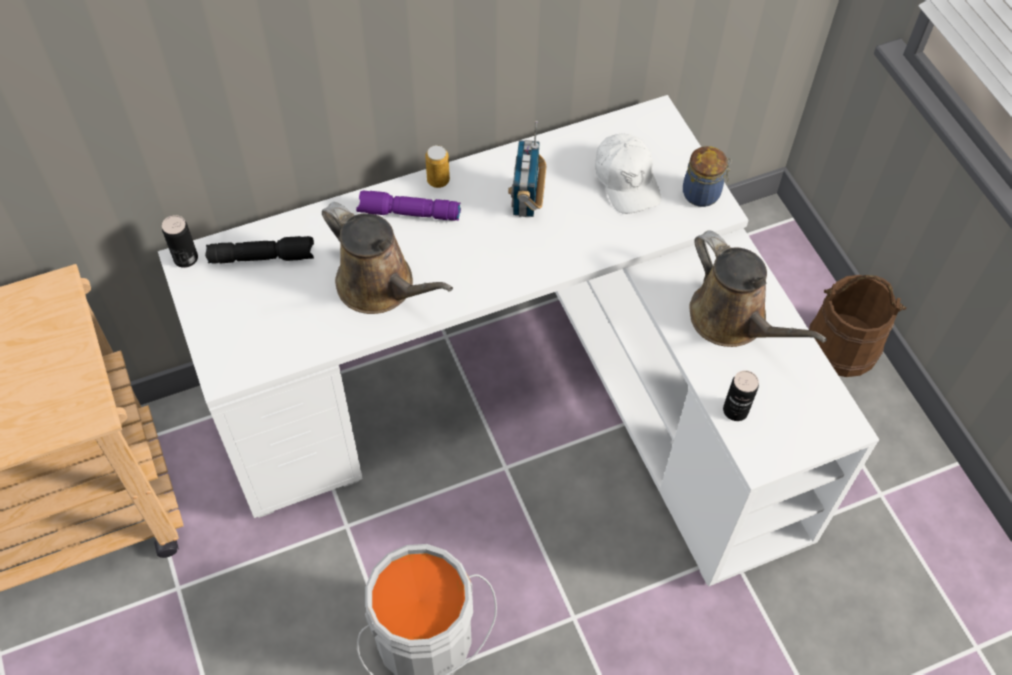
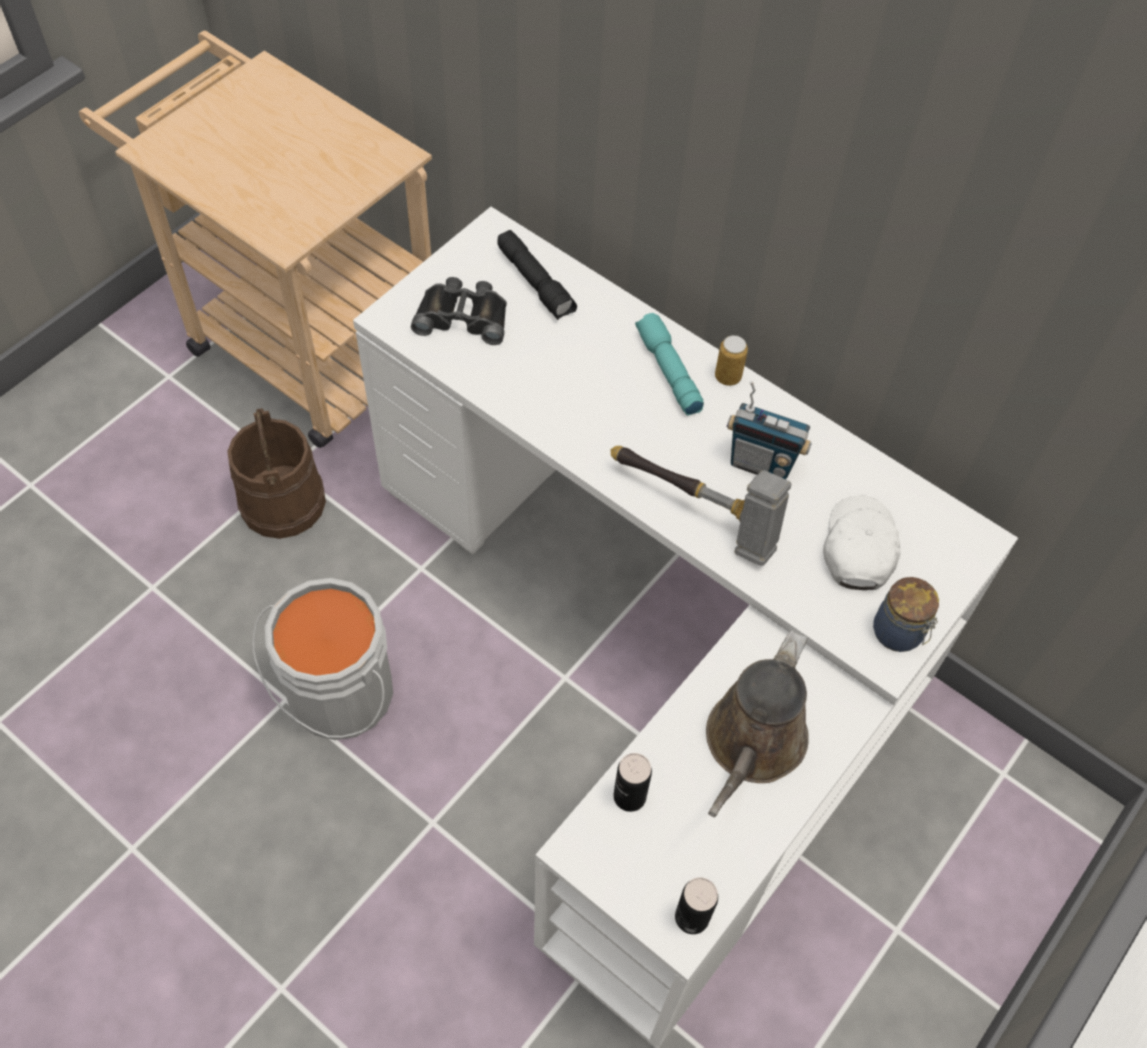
camera: 60 degrees right, 0 degrees up
(186, 258) = (496, 229): can -> can (692, 917)
(260, 321) = (463, 316): none -> black binoculars
(381, 286) = (563, 390): brown watering can -> none
(408, 214) = (667, 371): purple flashlight -> turquoise flashlight
(526, 199) = (761, 464): radio -> radio turned 135 degrees counterclockwise
(543, 257) = (697, 513): none -> hammer
(626, 180) = (858, 548): white cap -> white cap turned 150 degrees clockwise
(843, 345) = (957, 979): brown bucket -> brown bucket (283, 502)

